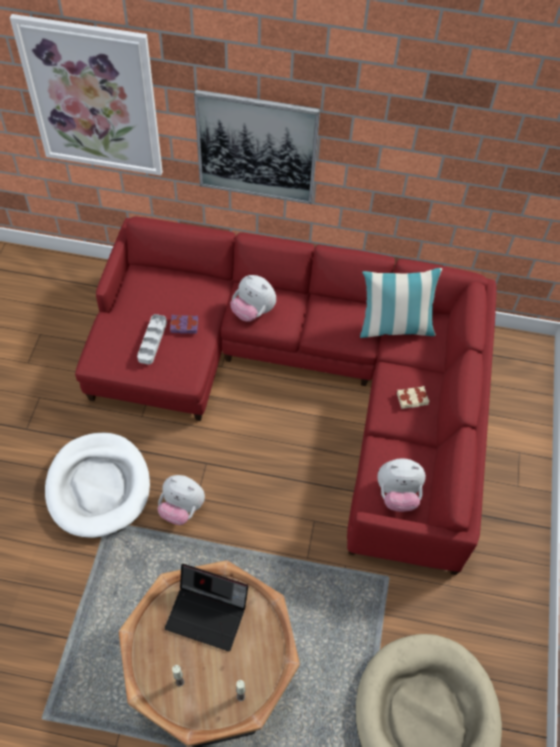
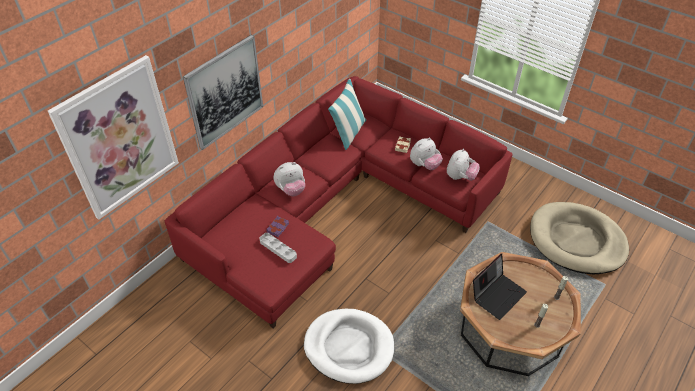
camera: 60 degrees left, 10 degrees down
(182, 508) = (392, 304): plush toy -> plush toy (424, 165)

